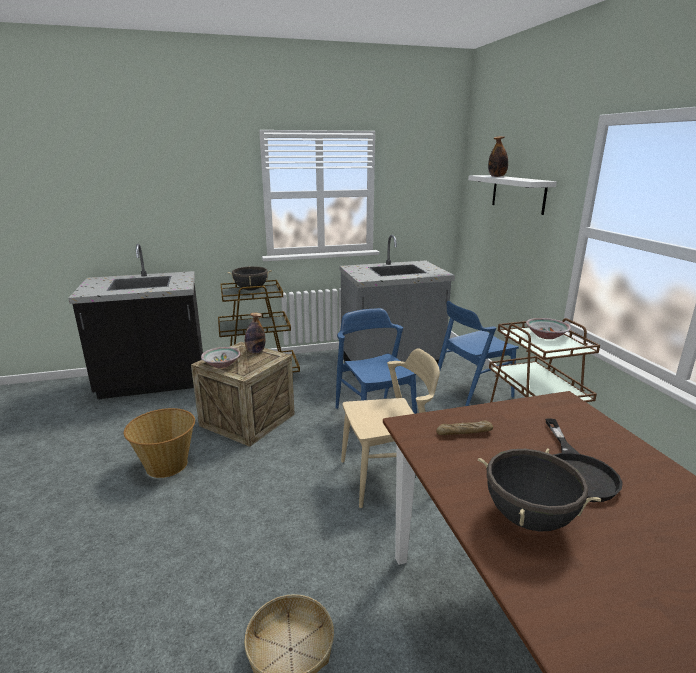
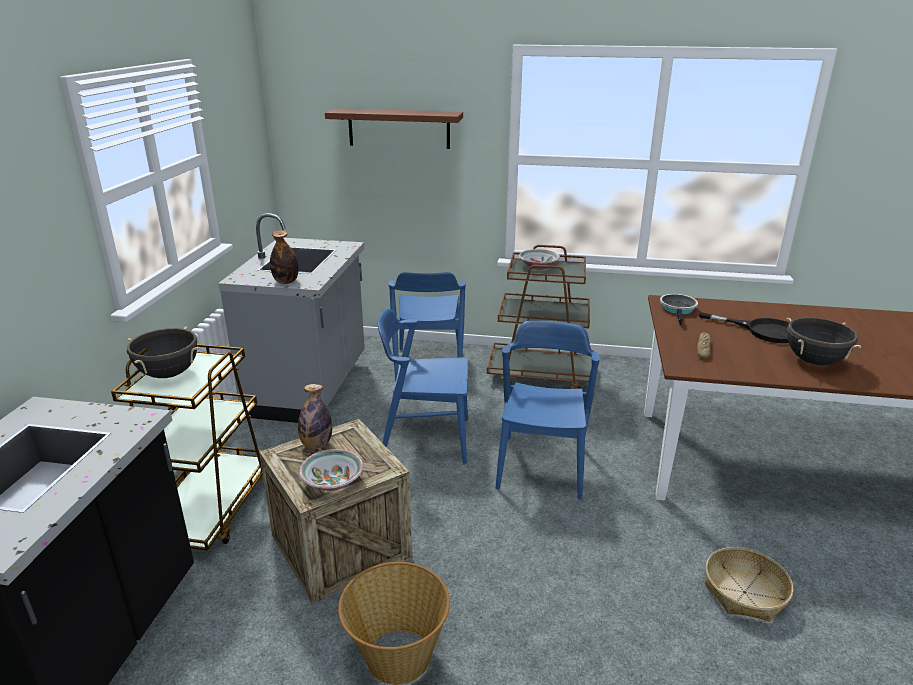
camera: 65 degrees left, 5 degrees up
(388, 477) = (542, 466): beige chair -> blue chair
(497, 176) = (371, 111): bottle -> bottle (286, 282)
(518, 193) = (398, 128): white shelf -> brown shelf
(552, 410) = (678, 310): none -> frying pan

